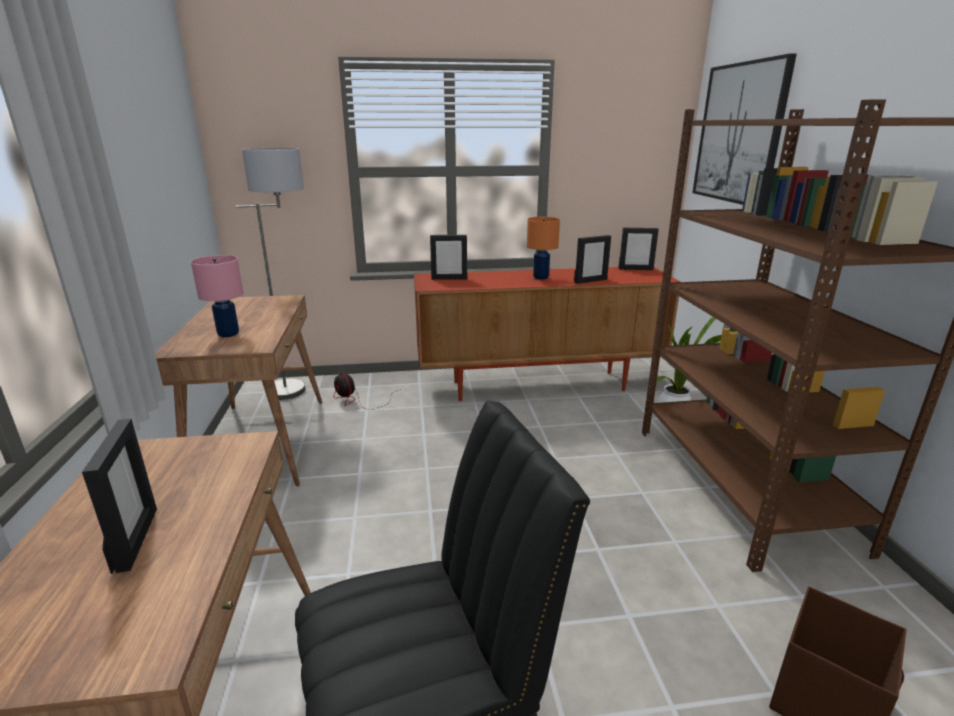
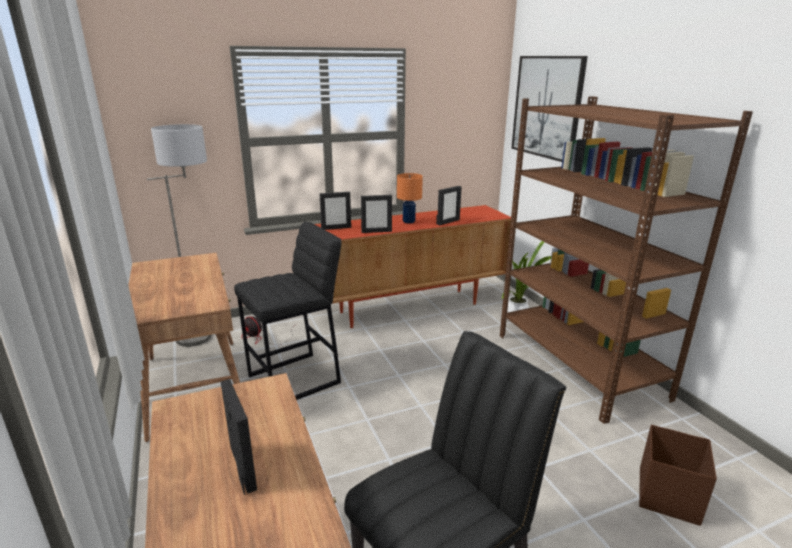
camera: 15 degrees left, 0 degrees up
(230, 334) = (178, 296): pink table lamp -> none
(371, 450) = (296, 378): none -> black stool
(635, 269) = (475, 208): picture frame -> picture frame (376, 231)

